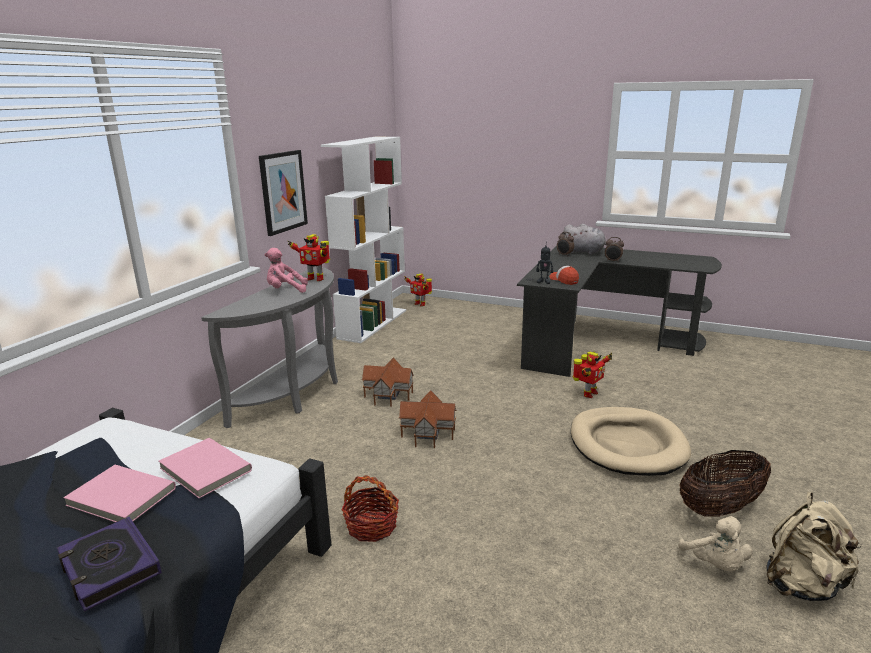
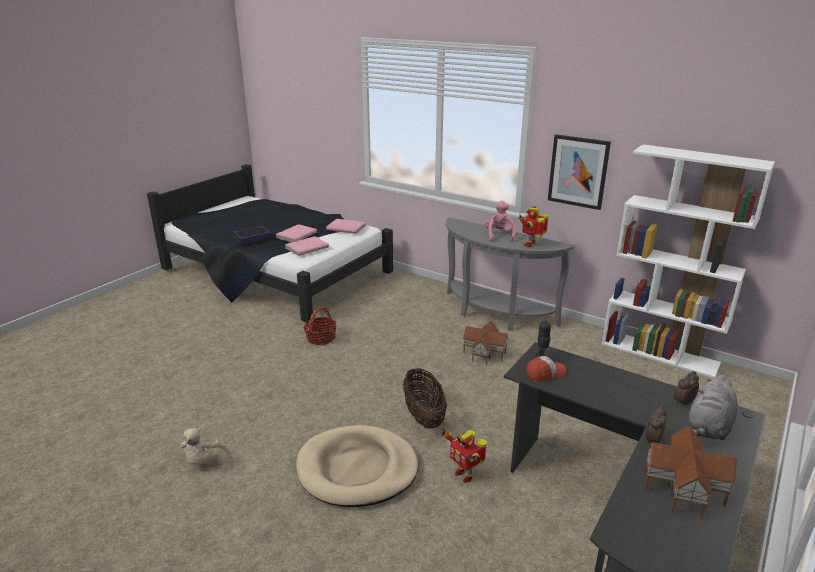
camera: 100 degrees right, 5 degrees up
(98, 443) = (346, 227): none -> pink book
(420, 304) = (746, 391): toy robot -> none
(429, 433) = (416, 366): toy house -> toy house (684, 489)
(715, 565) = (201, 461): beige plush toy -> beige plush toy turned 90 degrees counterclockwise
(720, 508) = (247, 491): basket -> basket (424, 416)
(802, 585) = (156, 496): beige backpack -> none

